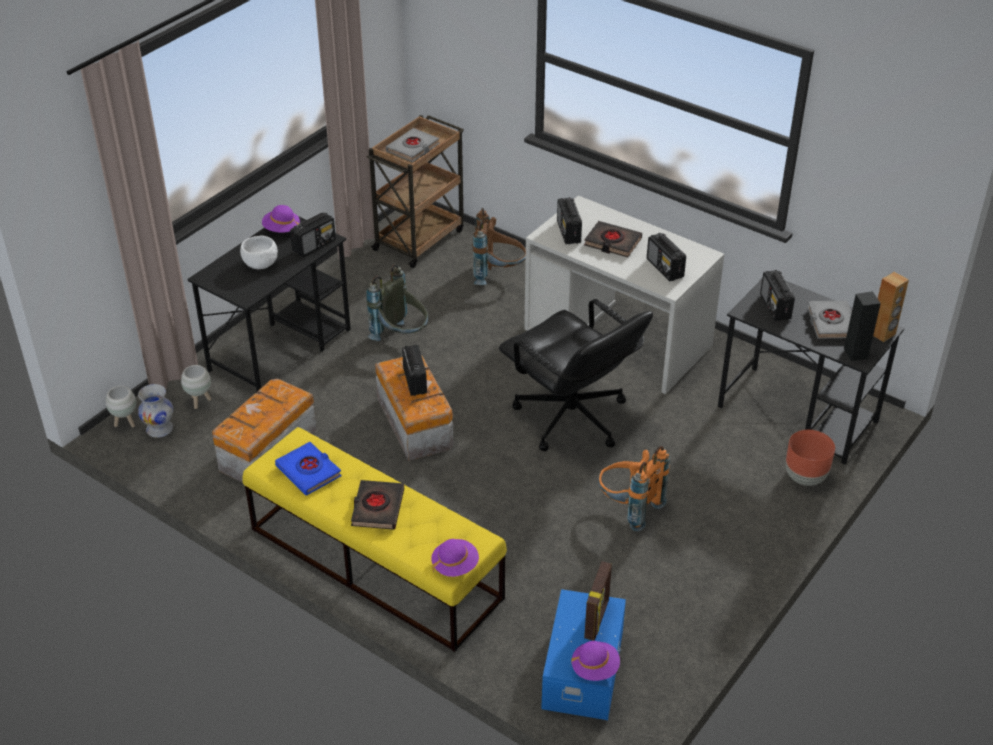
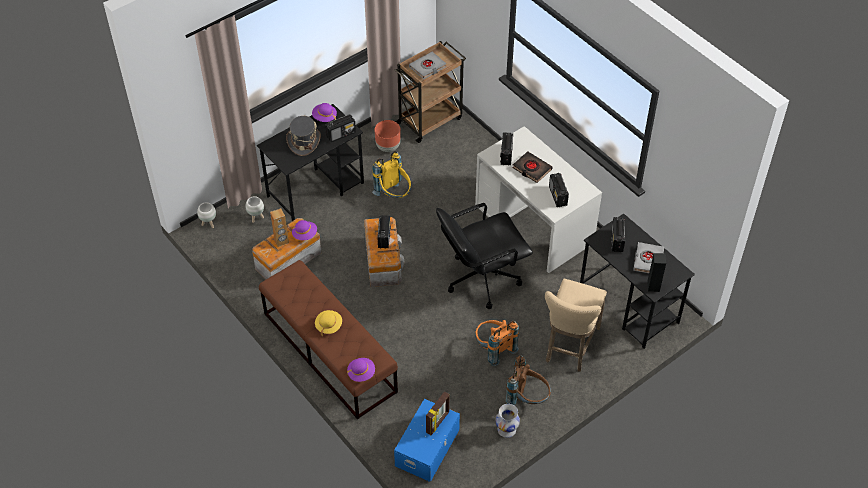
camera: 15 degrees right, 10 degrees up
(159, 429) = (227, 232): white vase -> white vase (506, 430)
(260, 263) = (303, 141): white bowl -> grey hat
(309, 471) = (296, 292): blue book -> none
(374, 563) = (329, 352): yellow bench -> brown bench
(377, 508) = (328, 326): black book -> yellow hat
(401, 337) = (394, 195): grey backpack -> yellow backpack
(498, 275) = (472, 159): brown backpack -> brown backpack (527, 399)
(571, 419) = (481, 278): black office chair -> black office chair turned 90 degrees clockwise
(595, 668) = (425, 452): purple hat -> purple hat (305, 234)
(738, 482) = (570, 346): none -> beige stool
(805, 478) = (614, 352): brown planter -> brown planter (388, 147)
(882, 334) = (678, 275): brown speaker -> brown speaker (281, 241)

